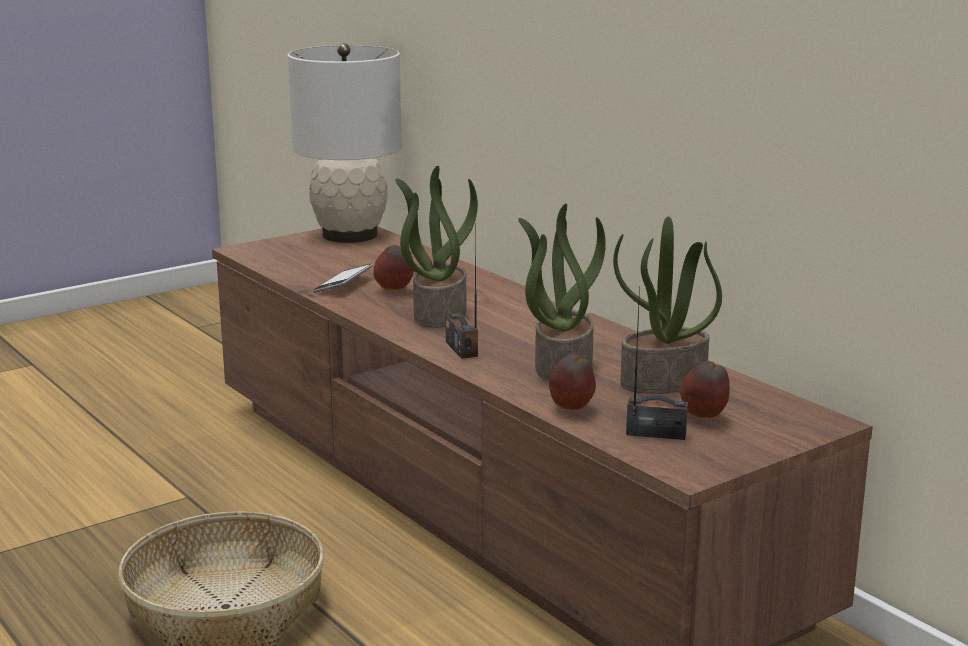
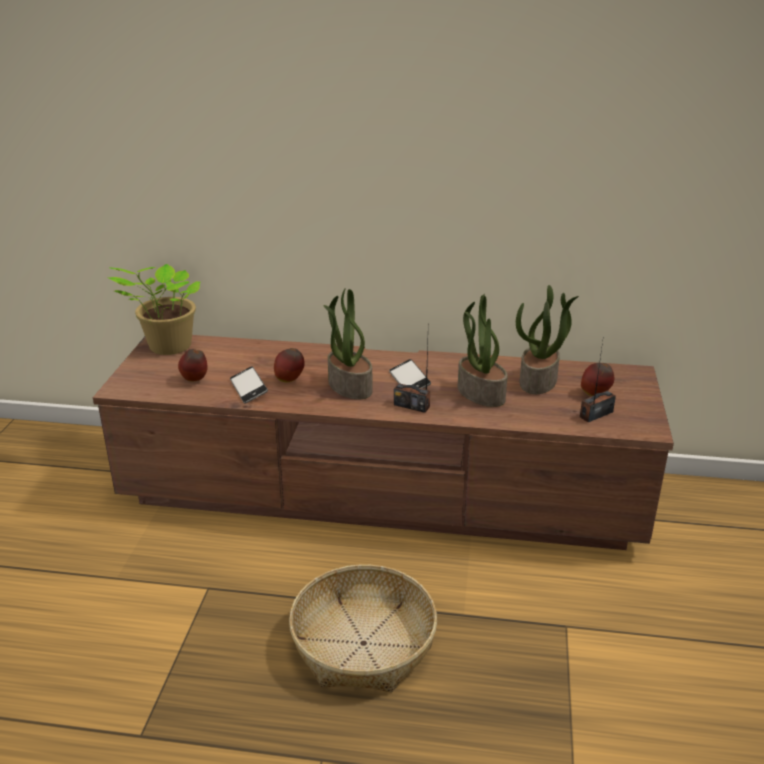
camera: 45 degrees left, 10 degrees up
(350, 235) = (167, 347): white table lamp -> potted plant
(510, 331) = (409, 381): none -> phone
(571, 410) = (539, 419): apple -> apple (195, 380)

